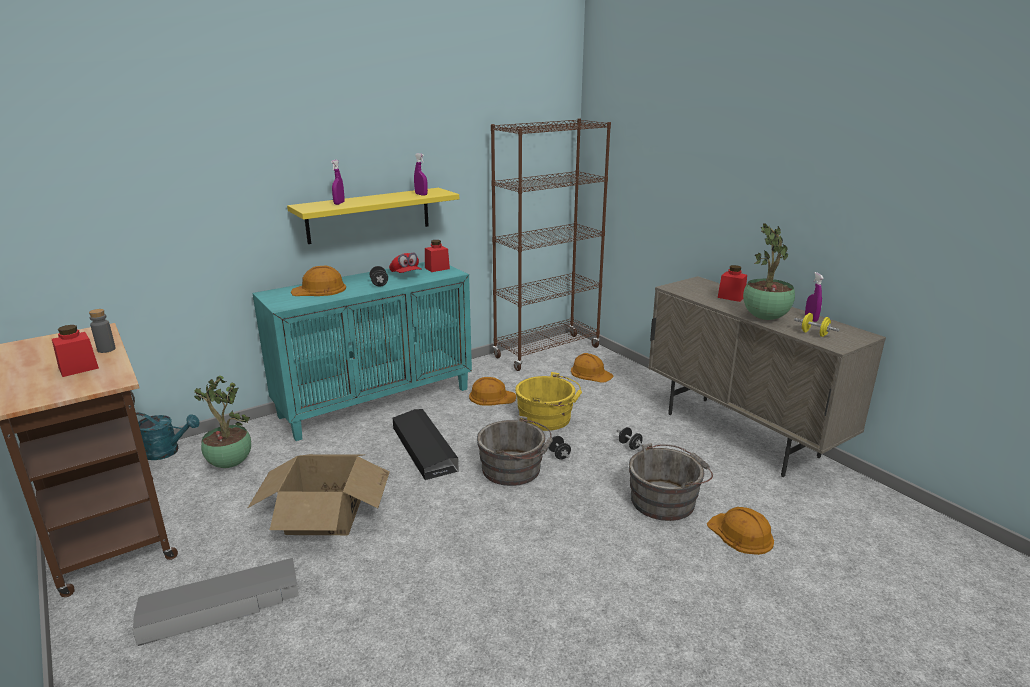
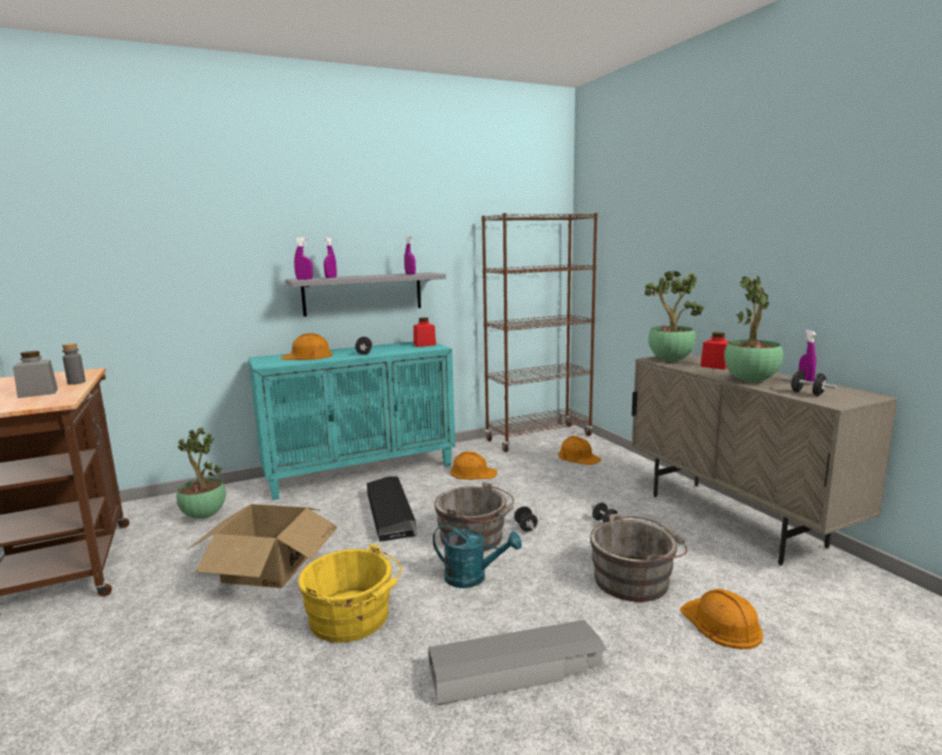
camera: 10 degrees right, 10 degrees down
(78, 368) = (38, 393): red jar -> grey jar
(167, 452) = (156, 502): turquoise watering can -> turquoise watering can (473, 577)
(222, 606) = (124, 647): grey storage box -> grey storage box (517, 669)
(314, 209) = (304, 279): none -> purple spray bottle
(369, 215) = (363, 293): yellow shelf -> grey shelf
(406, 275) = (393, 348): red cap -> none
(548, 418) = (523, 493): yellow bucket -> yellow bucket (353, 618)
(687, 289) = (669, 360): none -> potted plant
(814, 334) = (807, 393): yellow dumbbell -> black dumbbell

